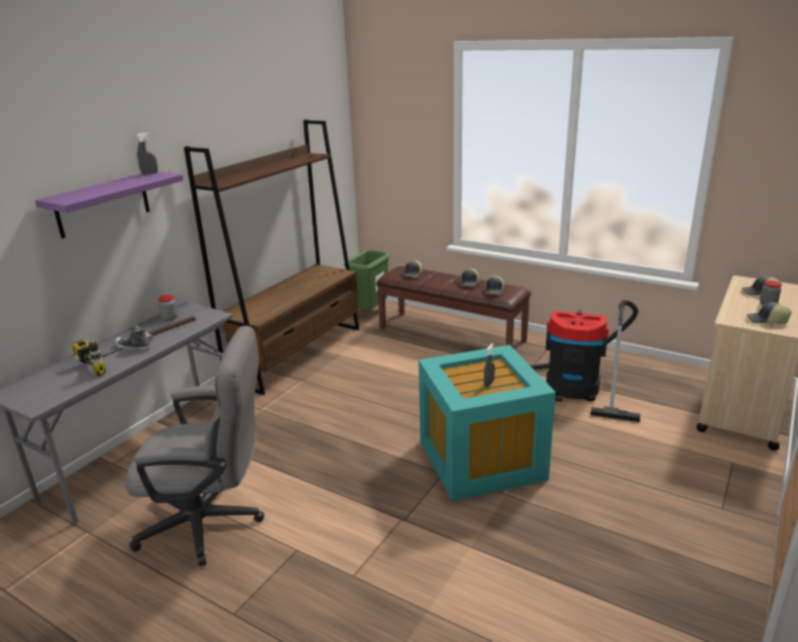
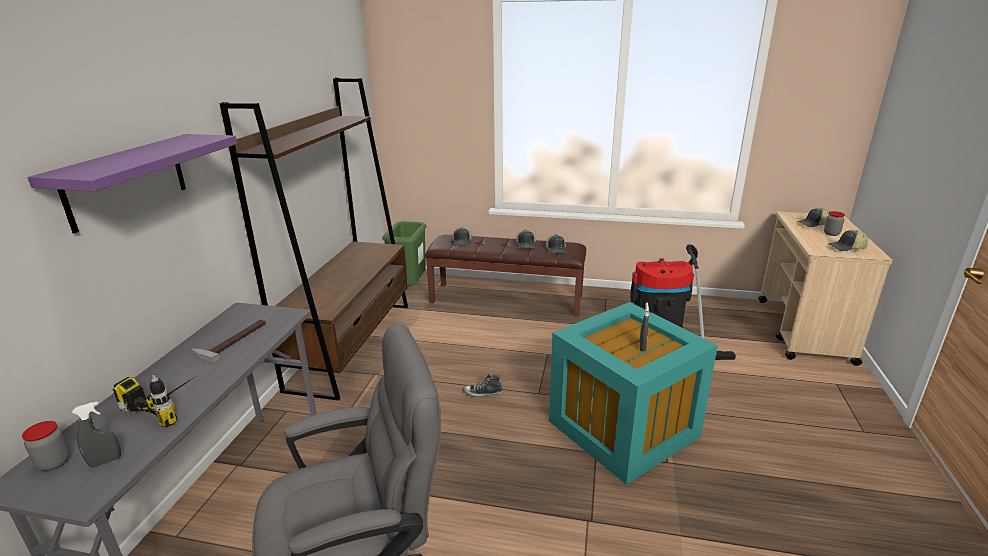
camera: 20 degrees left, 0 degrees up
(132, 347) = (196, 375): shoe -> shoe (483, 393)
(149, 173) = (186, 137): grey spray bottle -> grey spray bottle (105, 462)
(170, 318) = (227, 327): jar -> jar (54, 463)

